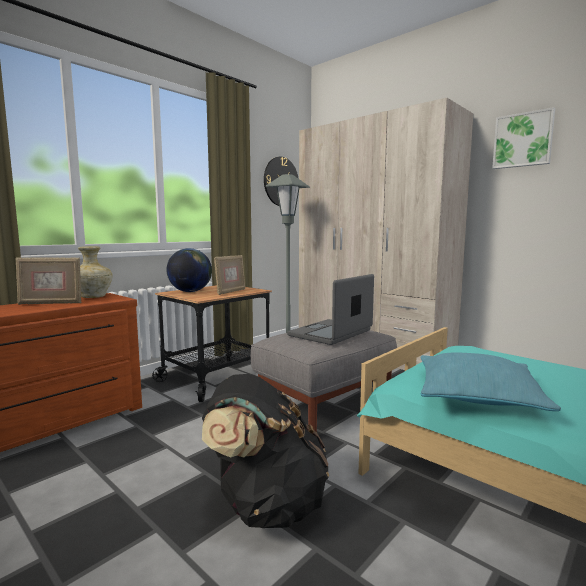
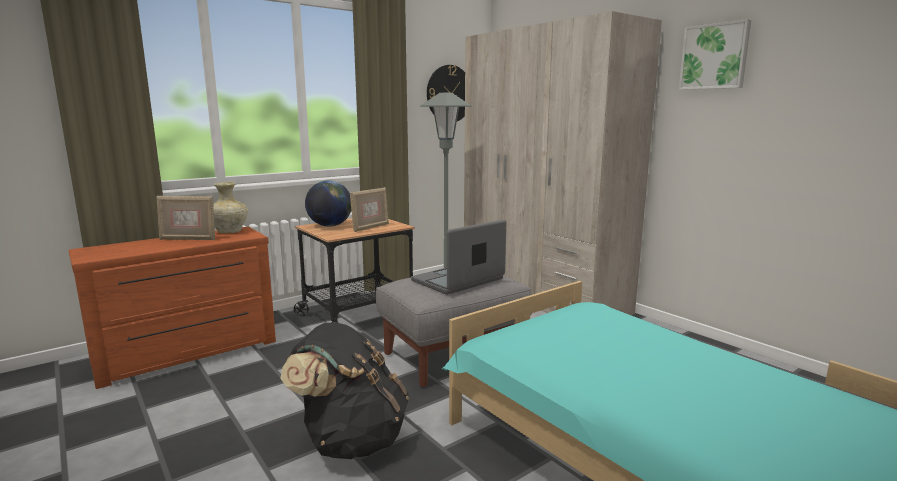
camera: 10 degrees right, 5 degrees up
(477, 395) = (544, 360): turquoise pillow -> none

